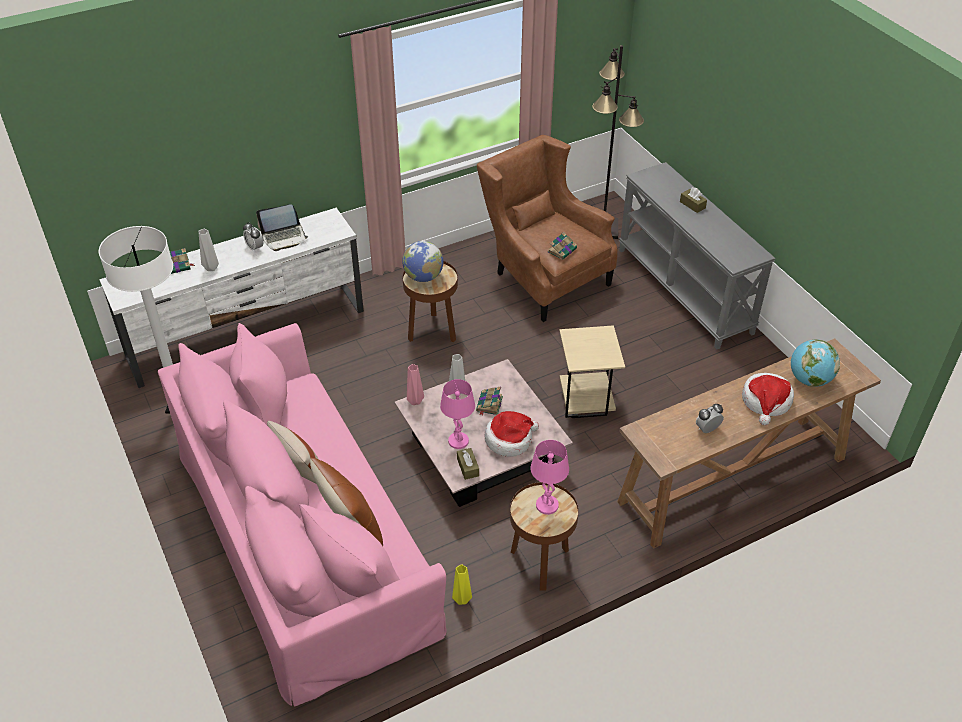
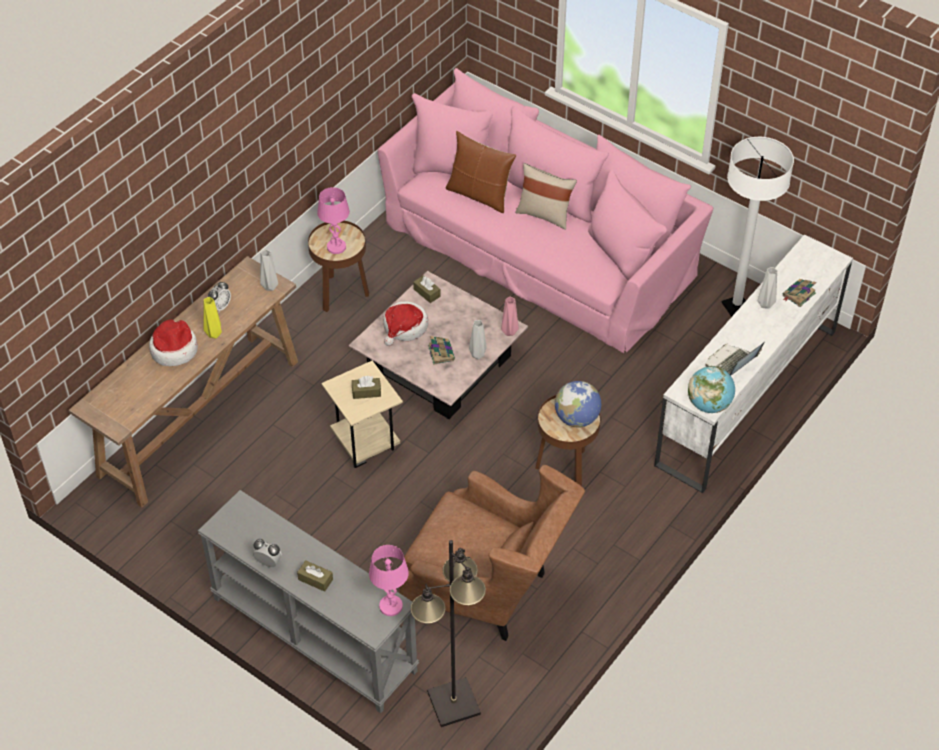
camera: 155 degrees right, 5 degrees up
(255, 248) = (748, 341): alarm clock -> alarm clock (268, 562)
(458, 441) = (448, 311): pink table lamp -> pink table lamp (391, 606)
(462, 599) = (388, 250): yellow vase -> yellow vase (214, 335)
(562, 250) = (452, 516): book -> none
(587, 345) = (366, 392): none -> brown tissue box
(647, 433) = (270, 286): none -> grey vase
(809, 380) = (137, 385): globe -> globe (709, 404)

